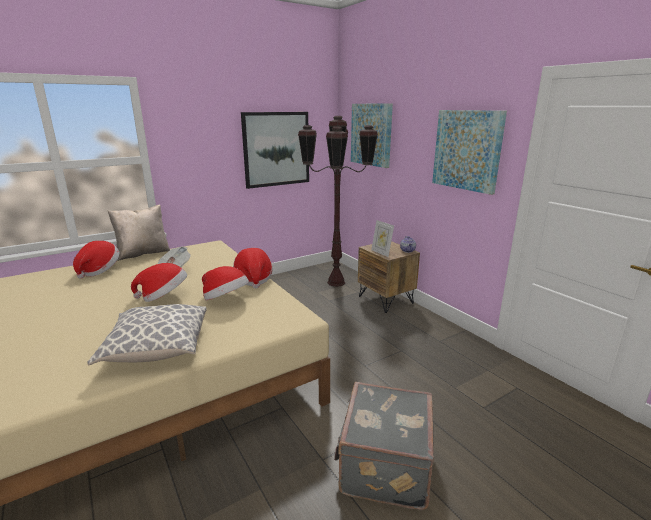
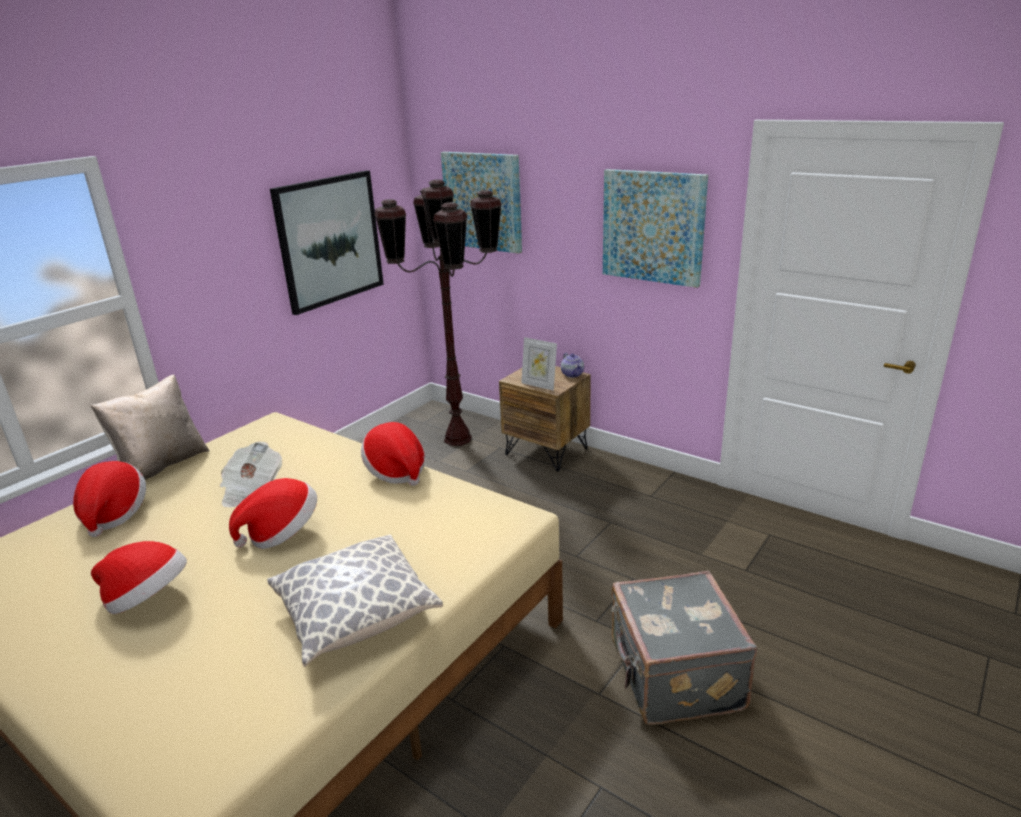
camera: 20 degrees left, 5 degrees up
(226, 300) = (385, 514): hat -> hat (148, 600)

